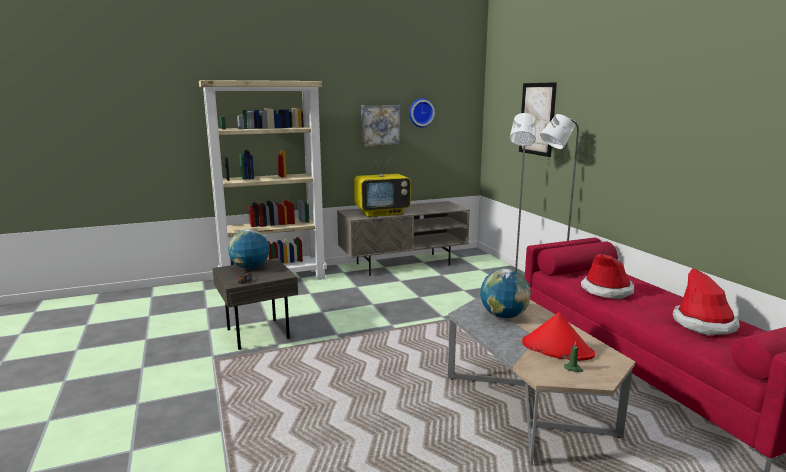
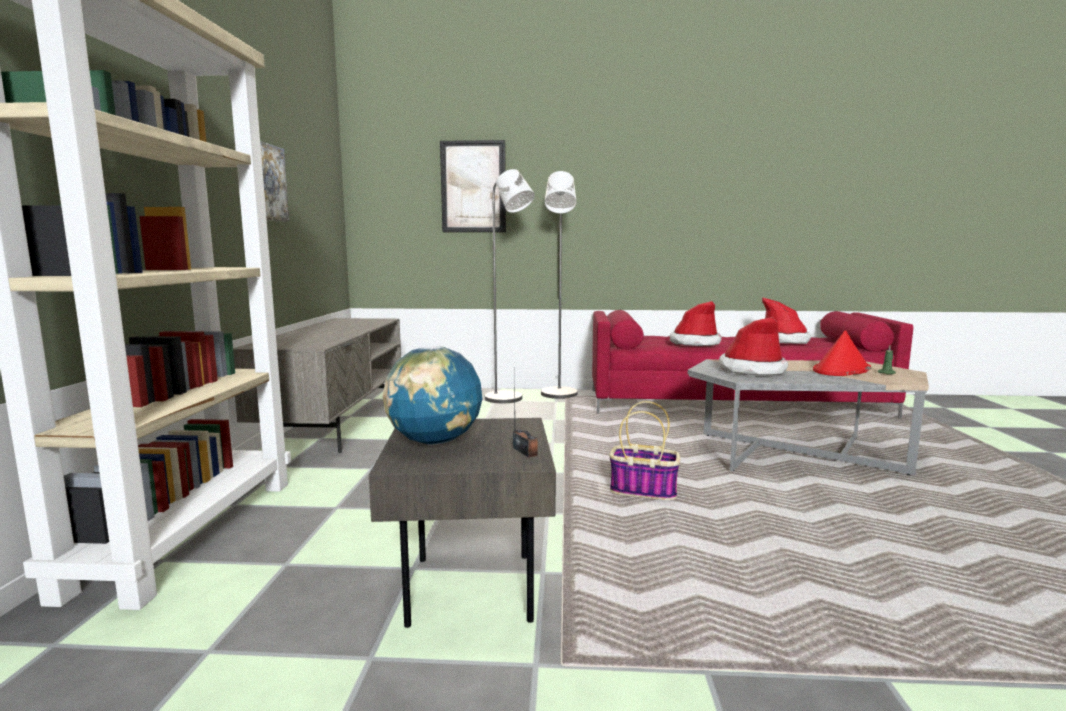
camera: 65 degrees left, 5 degrees down
(382, 213) = (322, 337): television -> none
(388, 354) = (644, 490): none -> basket
(420, 112) = (298, 169): wall clock -> none
(503, 316) = (752, 370): globe -> hat

